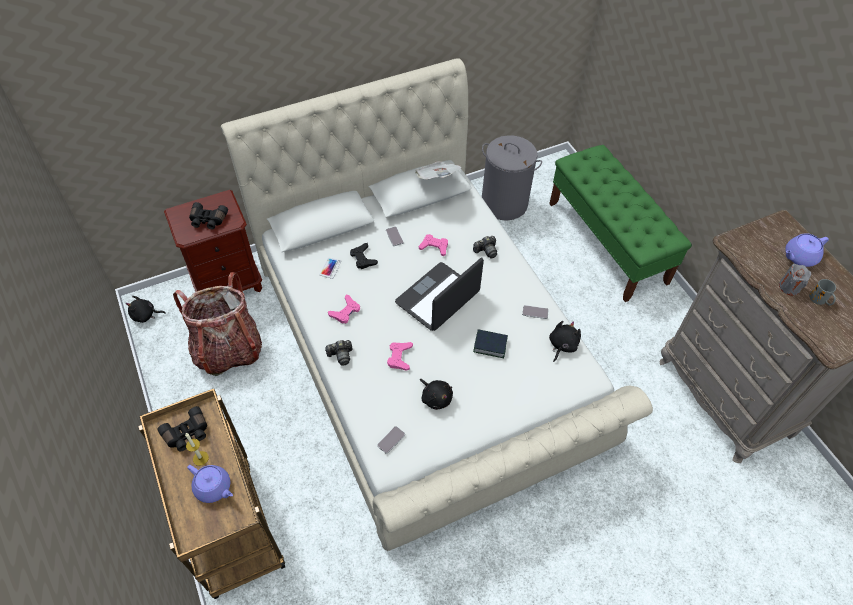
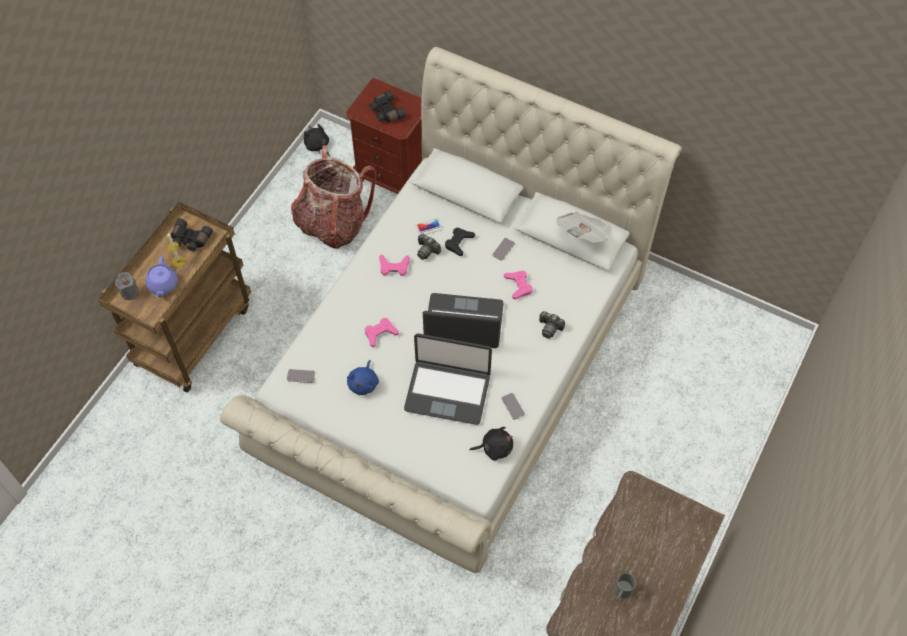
camera: 55 degrees right, 5 degrees up
(340, 355) = (350, 292): camera -> camera (427, 250)
(436, 397) = (364, 383): black plush toy -> blue plush toy
(490, 345) = (447, 392): book -> laptop
(504, 204) = (679, 321): grey laundry basket -> none
(607, 242) = (714, 440): green bench -> none
(789, 287) = (616, 559): grey candle -> grey candle (129, 292)
(799, 257) = (665, 553): purple teapot -> none

